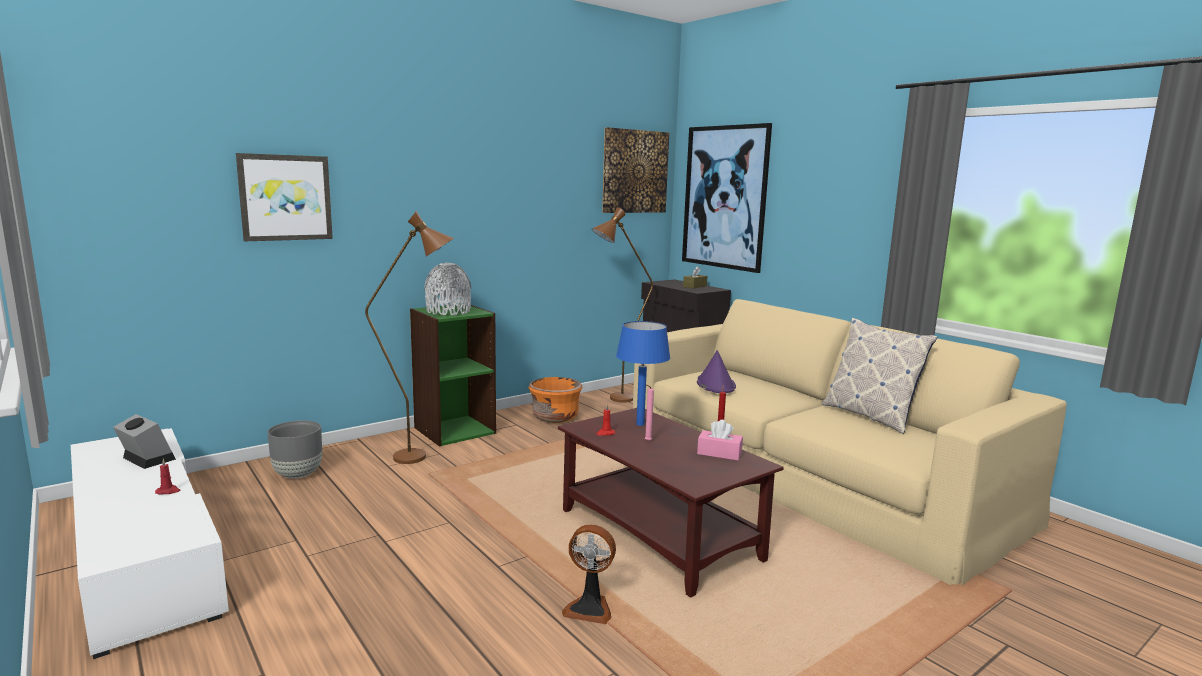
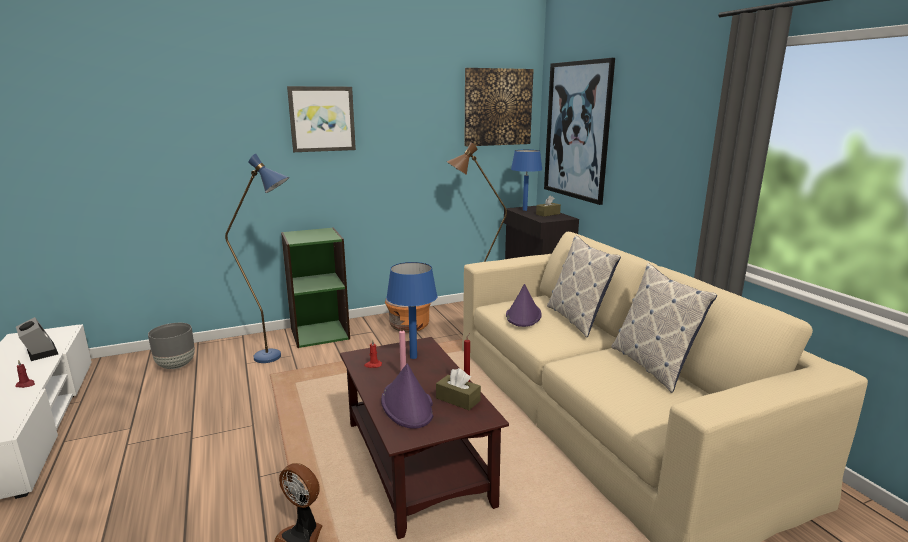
camera: 15 degrees right, 5 degrees up
(285, 197) = (165, 142): picture -> picture (322, 119)
(422, 457) = (277, 357): brown floor lamp -> blue floor lamp
(448, 311) = (307, 236): grey vase -> none
(666, 283) = (524, 210): none -> blue table lamp
(675, 461) = (407, 405): none -> purple hat
(719, 453) = (458, 399): pink tissue box -> brown tissue box
(770, 385) = (577, 319): none -> pillow

